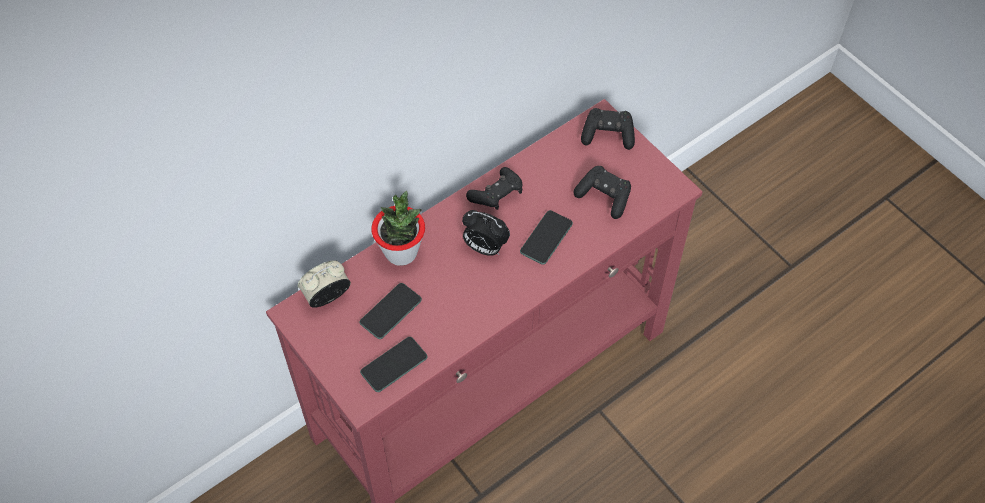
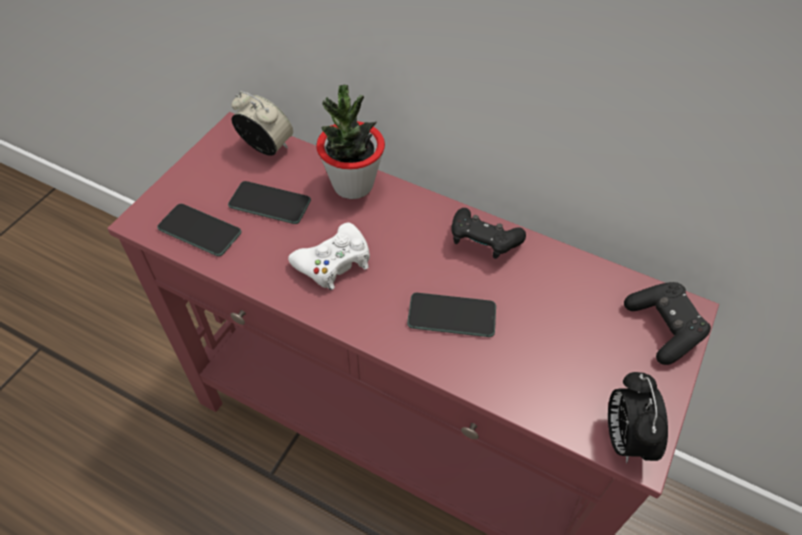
camera: 65 degrees right, 5 degrees down
(469, 288) = (334, 262): none -> white game controller
(484, 247) = (400, 257): alarm clock -> alarm clock (624, 437)
(604, 197) = (558, 360): black game controller -> none

